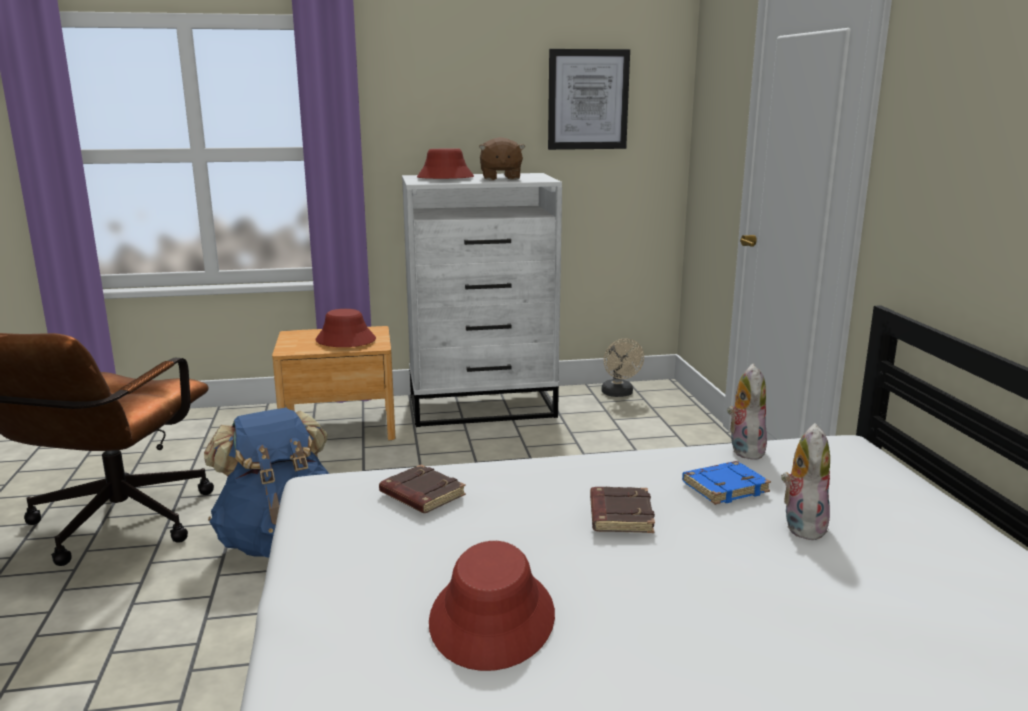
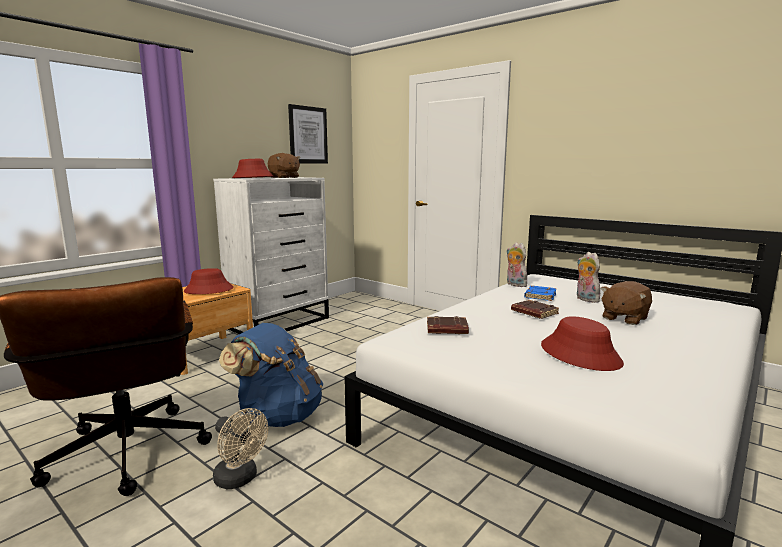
camera: 40 degrees left, 5 degrees down
(619, 394) = (341, 302): beige fan -> beige fan (240, 479)
(758, 591) = (624, 318): none -> brown plush toy

